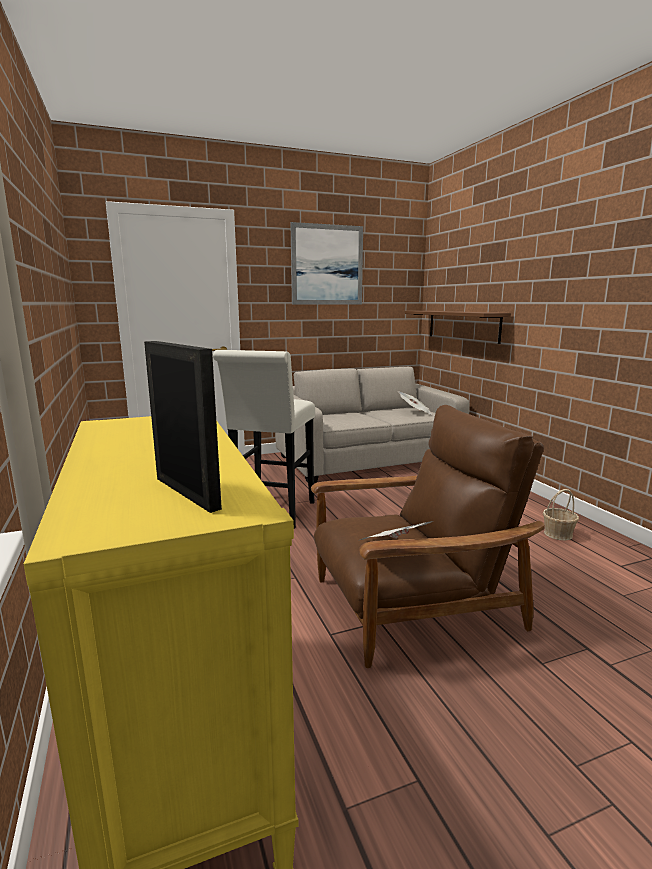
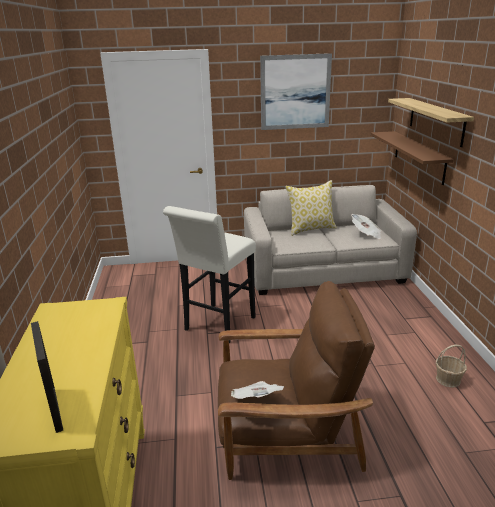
camera: 15 degrees right, 10 degrees up
(353, 412) = (311, 229): none -> pillow
(482, 282) = (435, 120): none -> shelf

